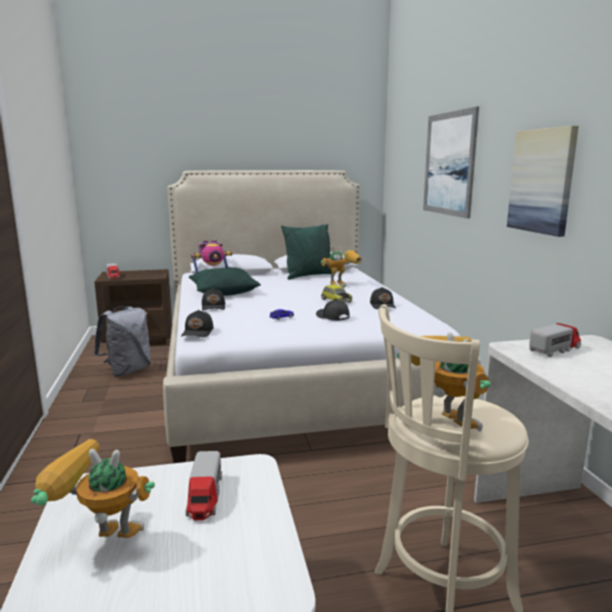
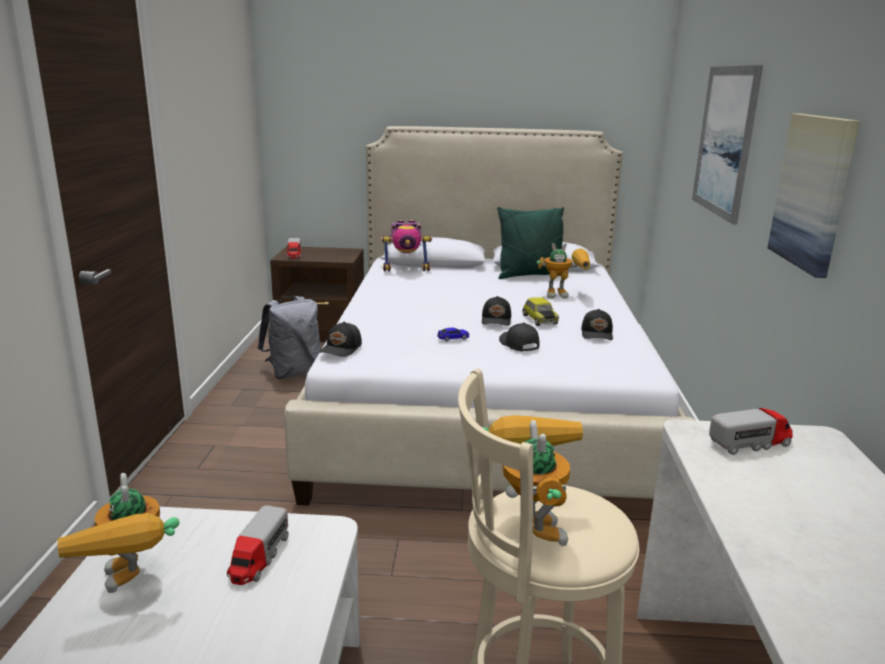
camera: 15 degrees right, 5 degrees up
(99, 541) = (133, 586): toy robot -> toy robot turned 135 degrees counterclockwise
(214, 307) = (382, 313): black cap -> black cap (497, 320)
(223, 292) = (406, 291): green pillow -> none

